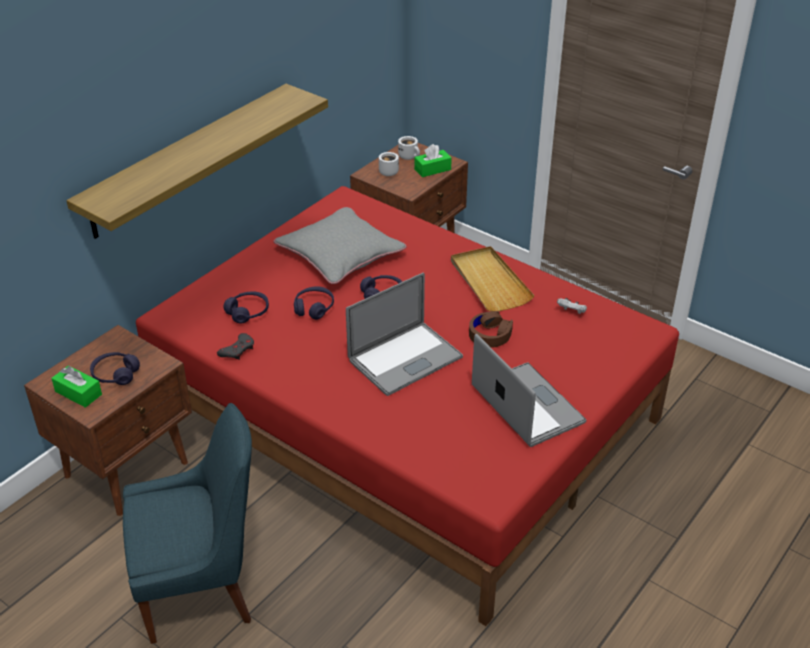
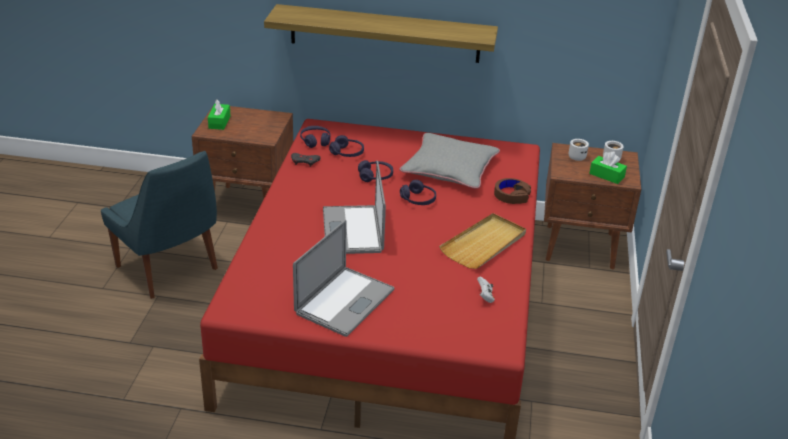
camera: 60 degrees right, 5 degrees down
(115, 374) = (245, 127): purple headphones -> purple headphones (315, 141)
(405, 358) = (352, 230): laptop -> laptop turned 60 degrees clockwise
(490, 334) = (416, 261): brown headphones -> brown headphones (511, 195)

